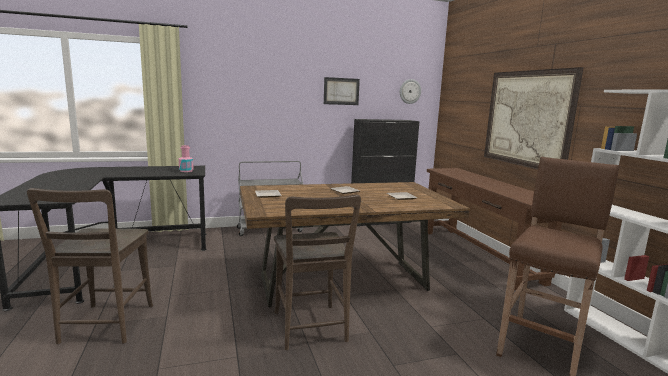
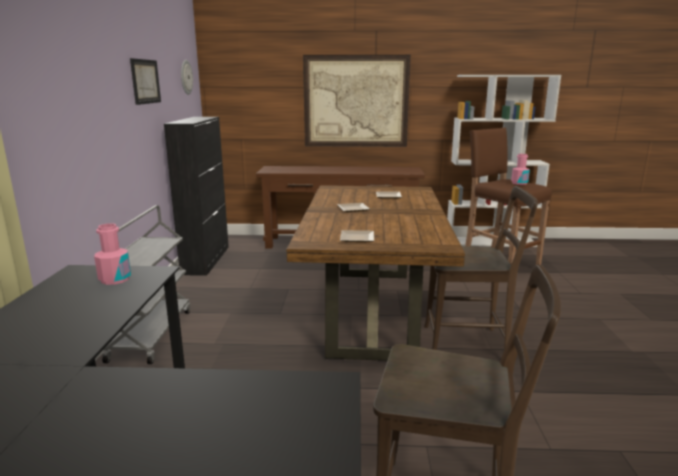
camera: 70 degrees left, 5 degrees up
(572, 242) = (519, 183): none -> pink bottle

